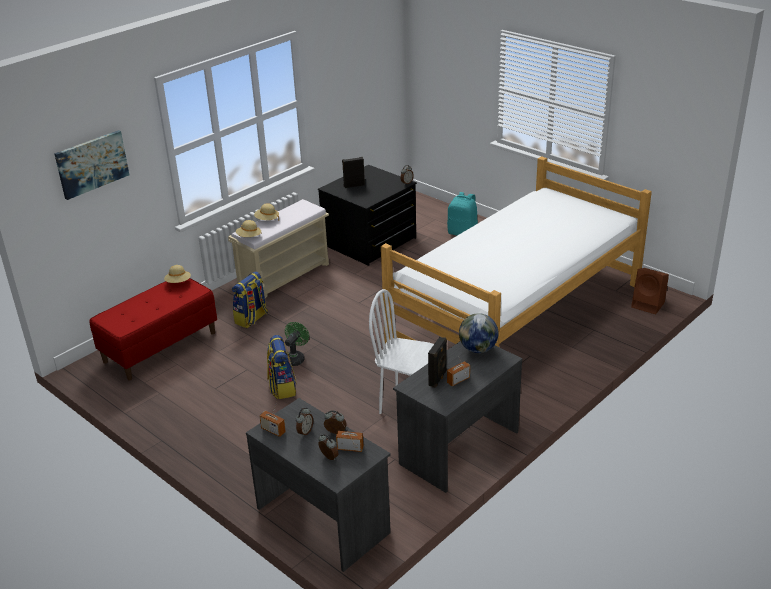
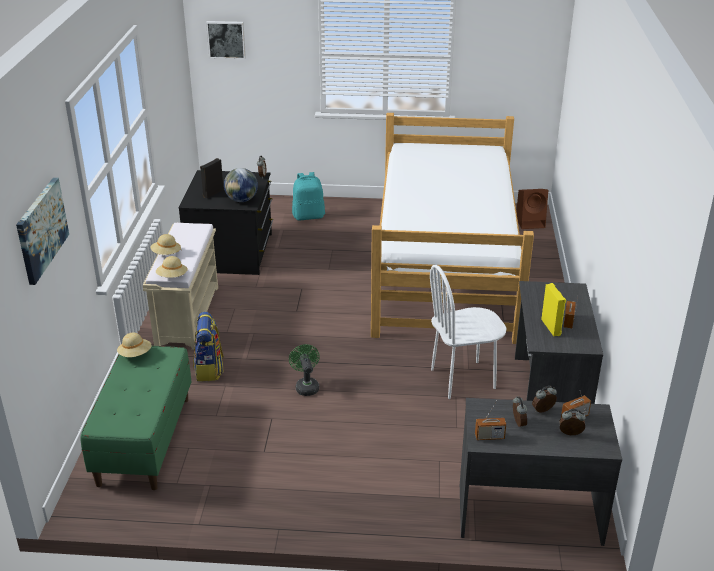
camera: 40 degrees left, 0 degrees up
(160, 347) = (144, 440): red bench -> green bench
(282, 387) = (330, 418): backpack -> none
(432, 58) = (226, 39): none -> picture
(438, 378) = (551, 327): black speaker -> yellow speaker
(478, 349) = (544, 290): globe -> globe (242, 200)

